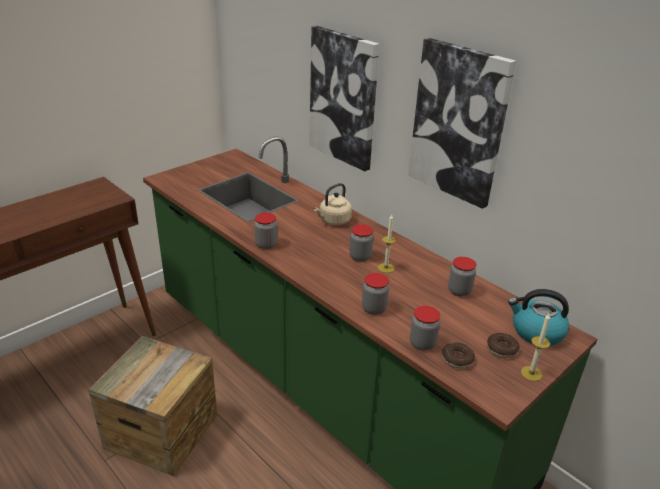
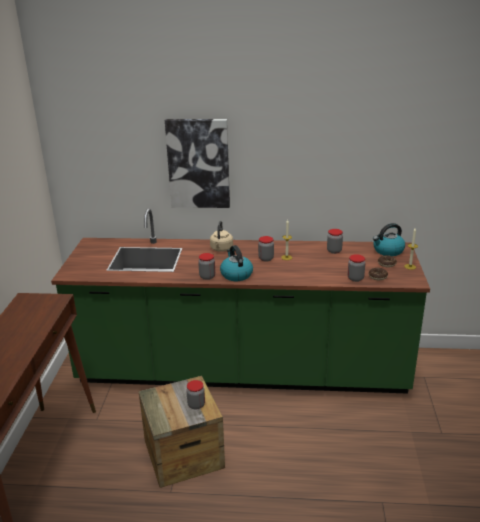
camera: 40 degrees left, 5 degrees down
(297, 258) = (236, 274): none -> kettle
(374, 309) = (312, 276): jar -> jar (196, 405)
(459, 123) = (298, 152): picture -> none

